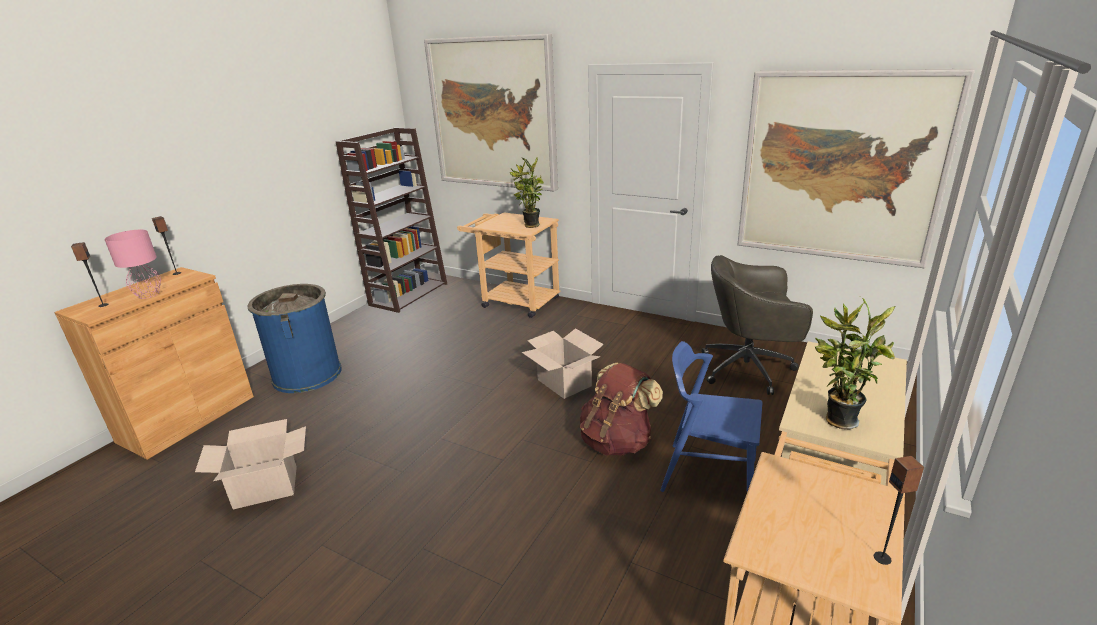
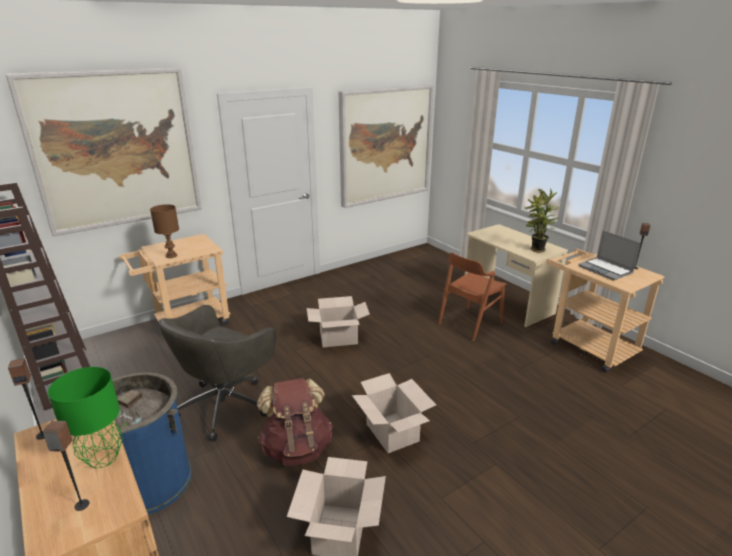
camera: 65 degrees left, 0 degrees up
(149, 295) = (104, 457): pink table lamp -> green table lamp
(414, 475) = (391, 432): none -> cardboard box
(495, 225) = (171, 255): none -> brown table lamp
(530, 226) = (200, 245): potted plant -> none
(617, 441) = (420, 339): brown backpack -> brown backpack (297, 448)
(708, 475) = (470, 323): blue chair -> brown chair
(749, 369) = (389, 278): grey office chair -> grey office chair (226, 405)
(807, 510) = (606, 270): none -> laptop

